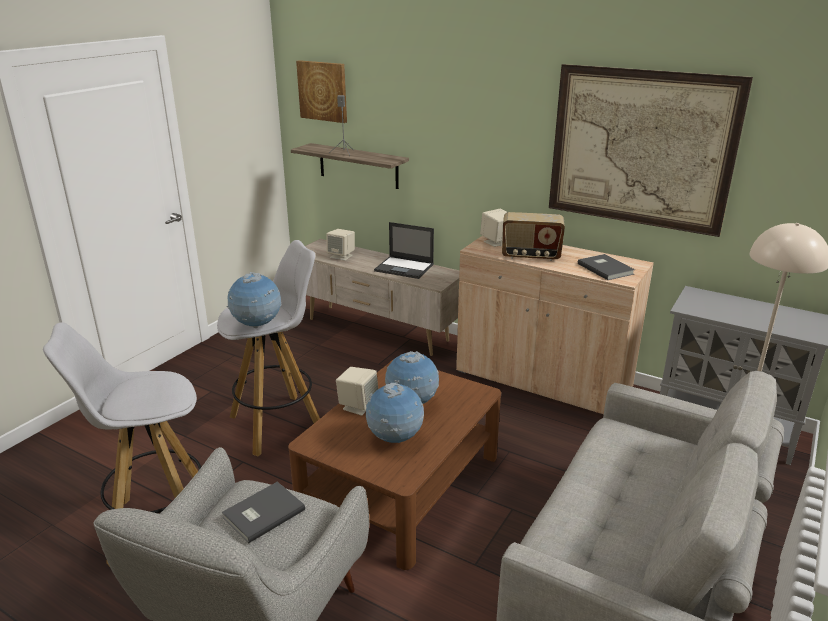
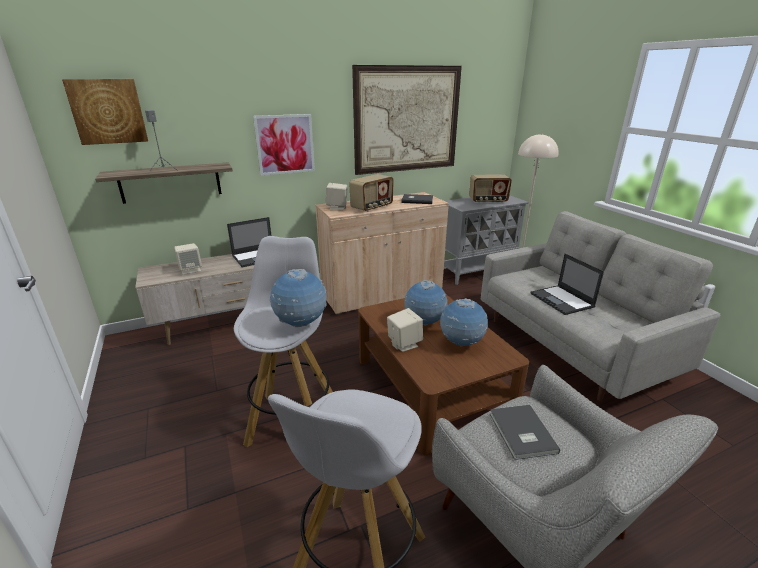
camera: 55 degrees left, 0 degrees up
(468, 150) = (285, 144): none -> picture
(603, 490) = (562, 300): none -> laptop
(758, 316) = (488, 201): none -> radio

